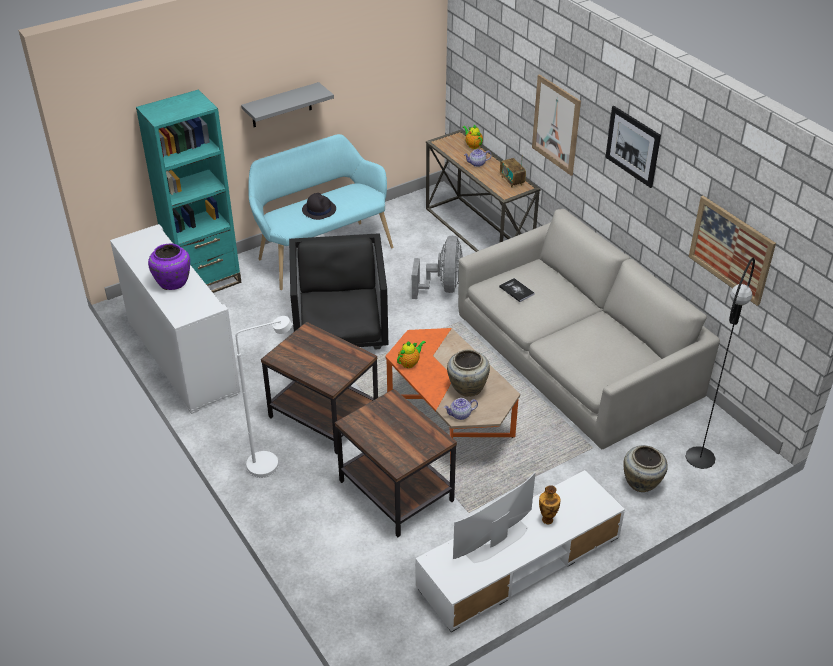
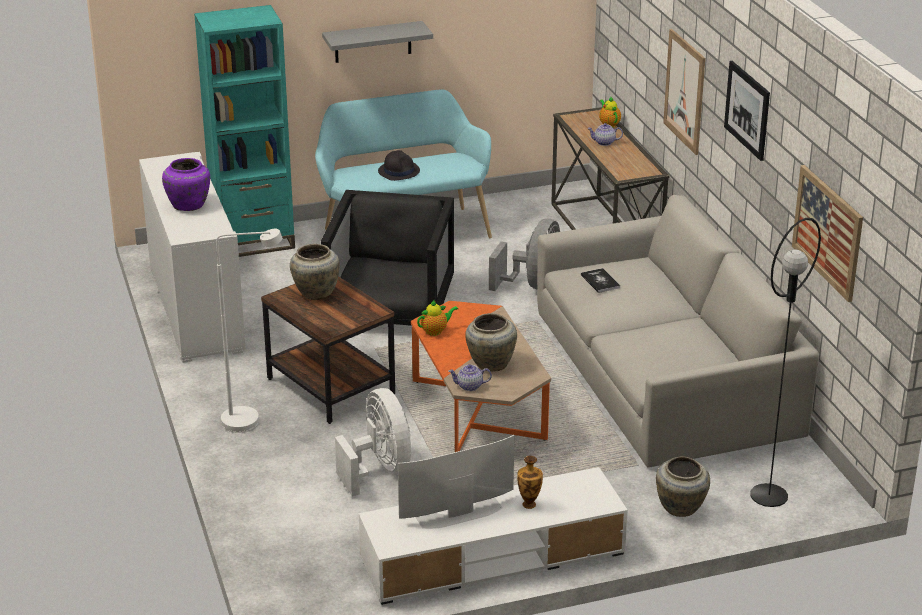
camera: 15 degrees right, 10 degrees down
(305, 347) = (315, 292): none -> beige vase
(395, 492) = (379, 469): brown side table -> white fan
(512, 181) = (638, 164): radio -> none

